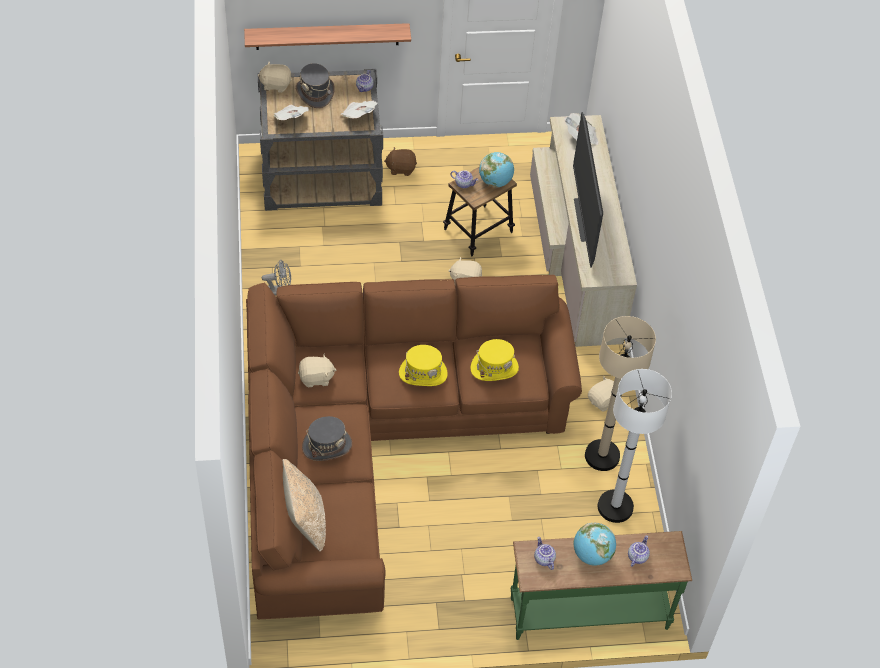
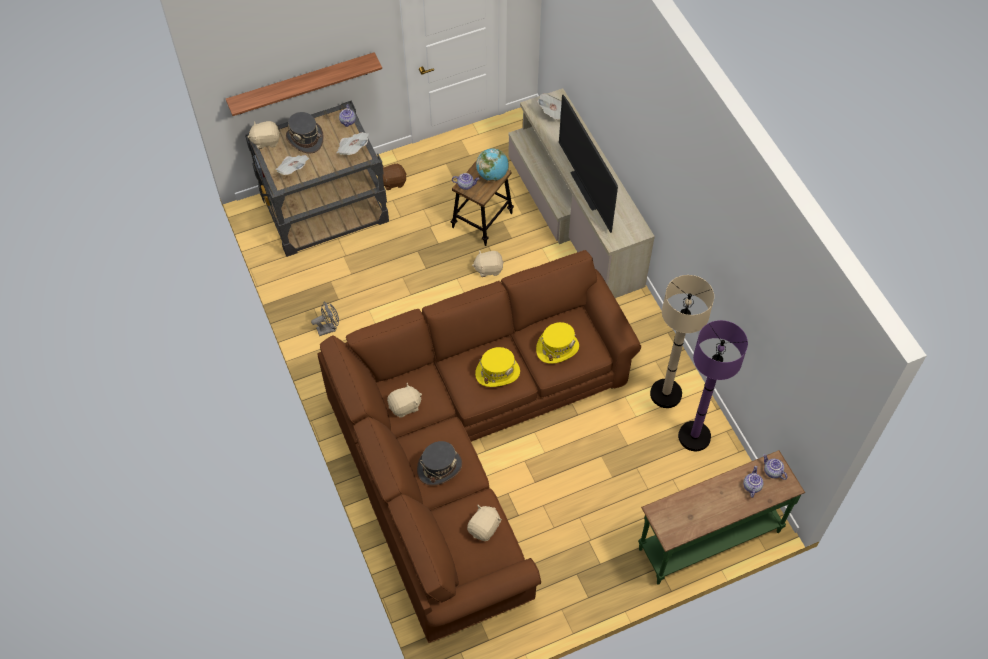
camera: 15 degrees left, 5 degrees up
(305, 522) = (448, 546): beige pillow -> none
(543, 559) = (674, 514): teapot -> teapot (772, 471)
(592, 554) = (713, 497): globe -> none
(603, 401) = (648, 343): beige plush toy -> beige plush toy (484, 528)
(615, 507) = (694, 436): white floor lamp -> purple floor lamp

